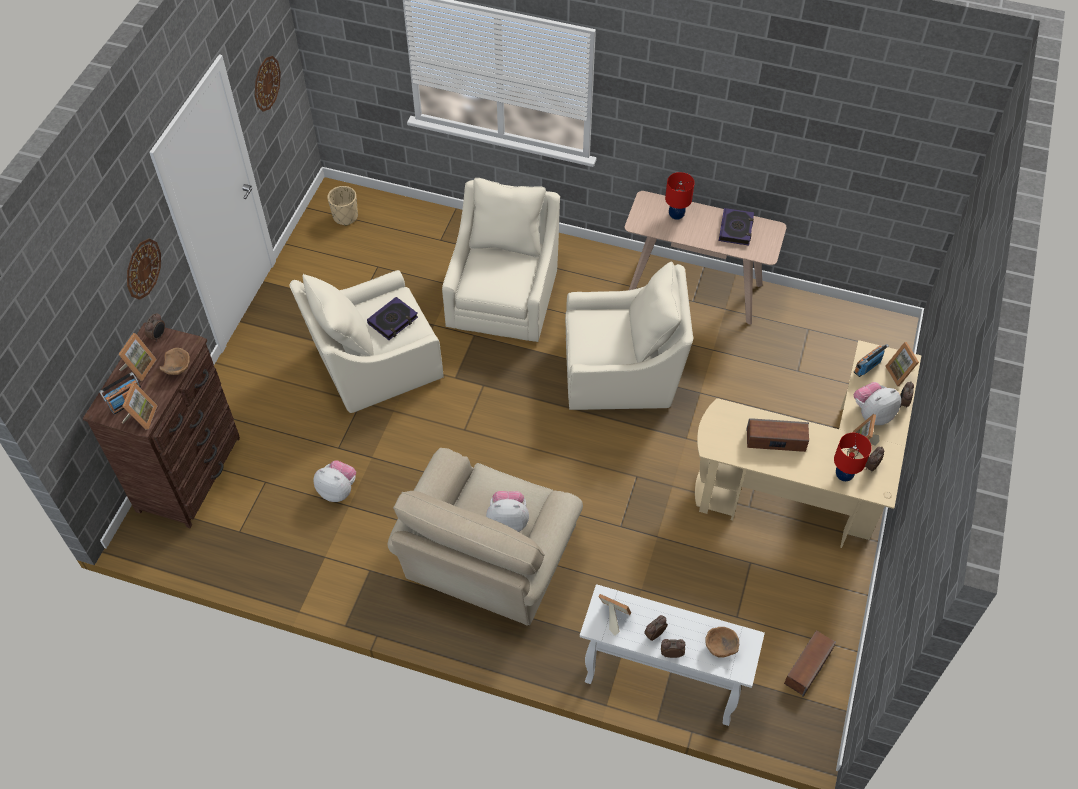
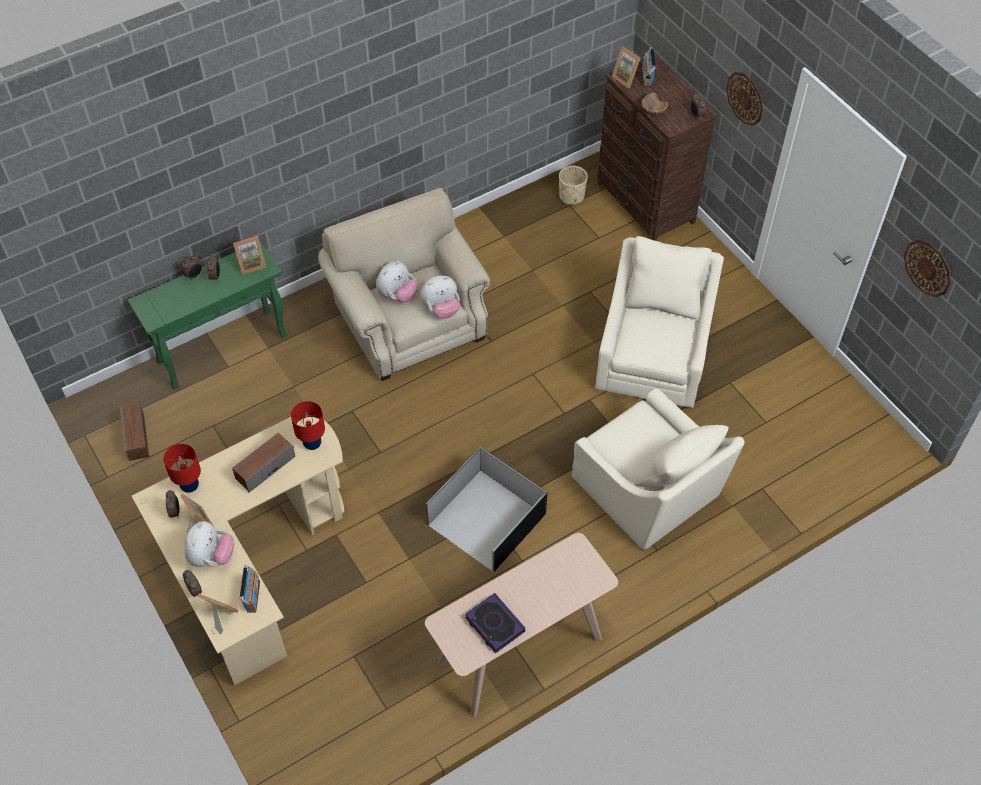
camera: 130 degrees right, 0 degrees up
(139, 367) = (674, 94): picture frame -> none
(338, 490) = (551, 271): plush toy -> plush toy (441, 309)
(345, 216) = (853, 435): beige planter -> beige planter (571, 196)
(393, 321) = (649, 336): book -> none
(622, 371) = (485, 518): beige armchair -> black storage box
(660, 682) = (223, 348): white console table -> green console table
(675, 215) = (558, 587): red table lamp -> red table lamp (313, 443)
(721, 646) = (167, 303): brown bowl -> none

